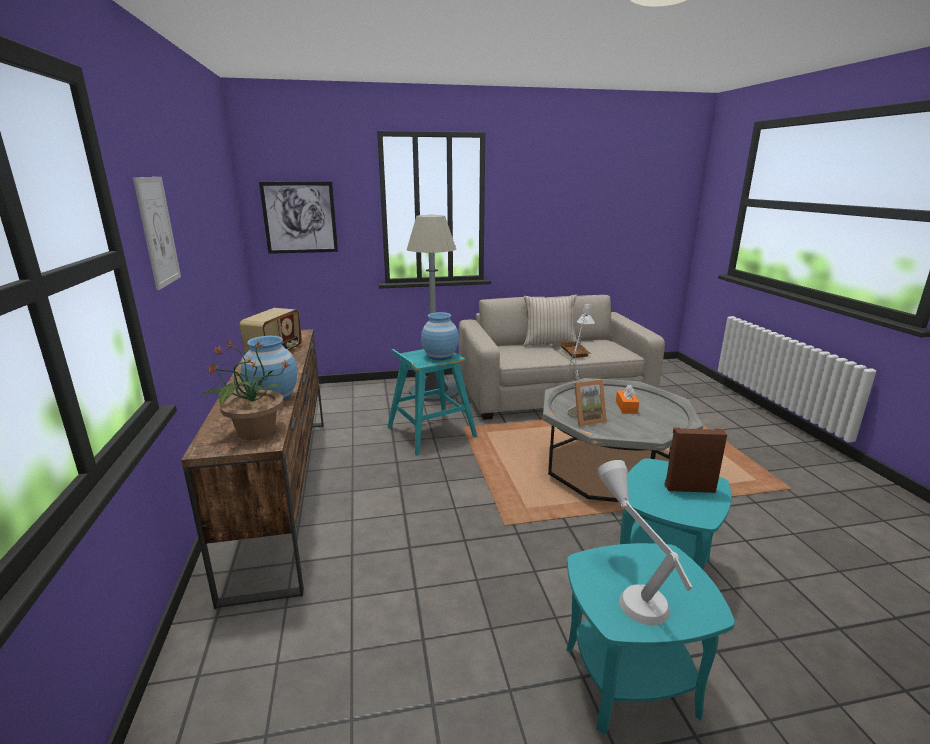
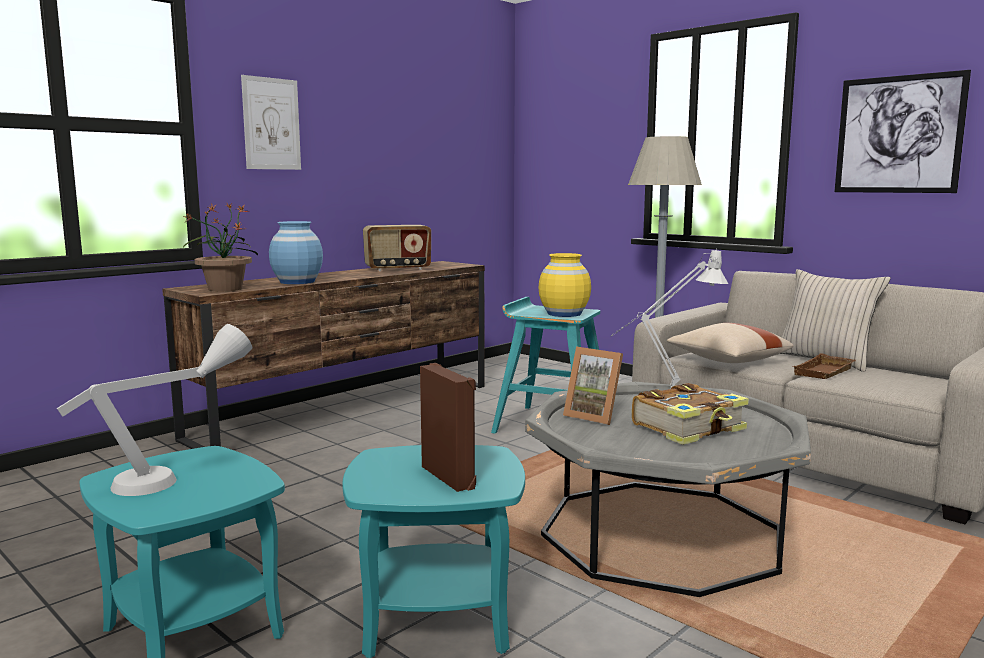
camera: 55 degrees right, 10 degrees down
(300, 217) = (563, 150): picture -> picture (898, 134)
(440, 356) = (564, 314): blue vase -> yellow vase
(530, 359) = (727, 361): none -> beige pillow
(626, 407) = (690, 428): orange tissue box -> book

